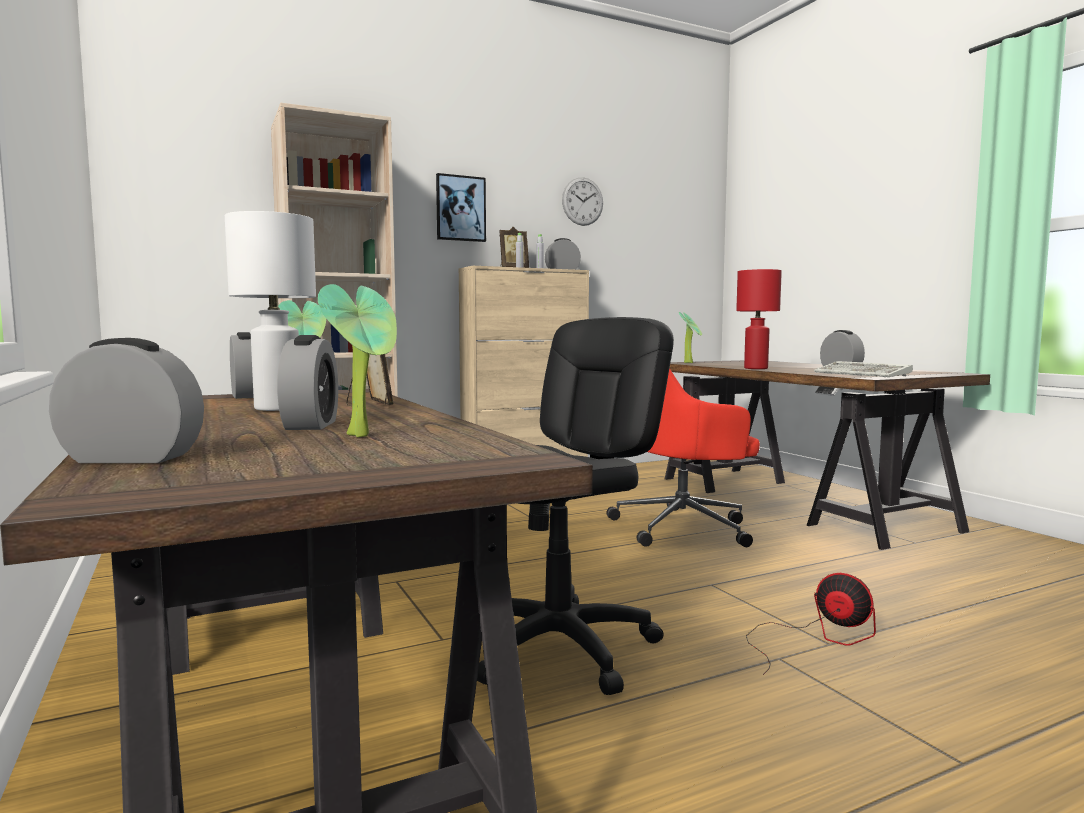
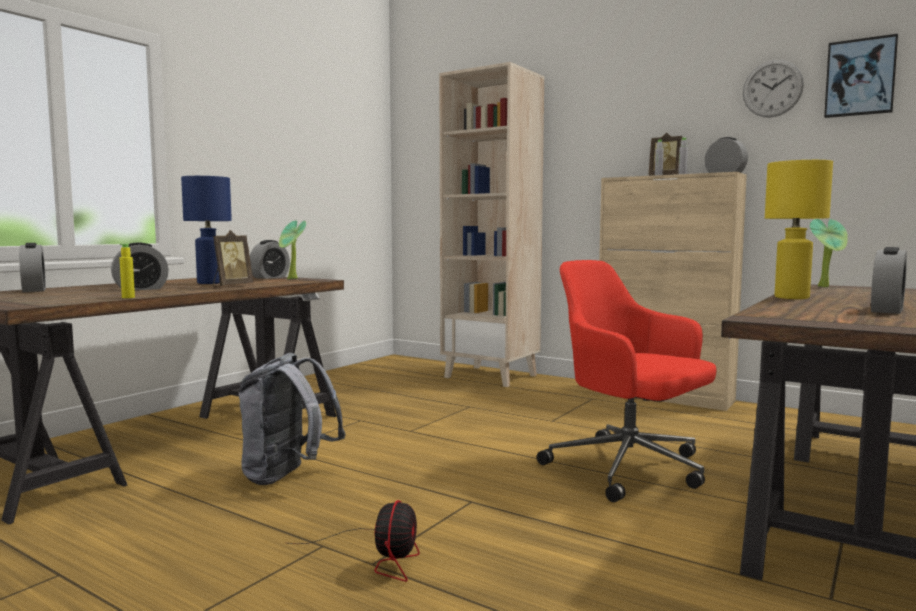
camera: 60 degrees right, 0 degrees up
(278, 409) = (209, 283): white table lamp -> blue table lamp
(364, 435) = (104, 293): potted plant -> none
(460, 208) = (623, 122): picture -> picture (860, 77)
(473, 430) = (128, 297): none -> yellow bottle
(560, 647) = (287, 477): black office chair -> grey backpack
(755, 368) = (790, 297): red table lamp -> yellow table lamp
(864, 374) = (817, 316): keyboard -> none

